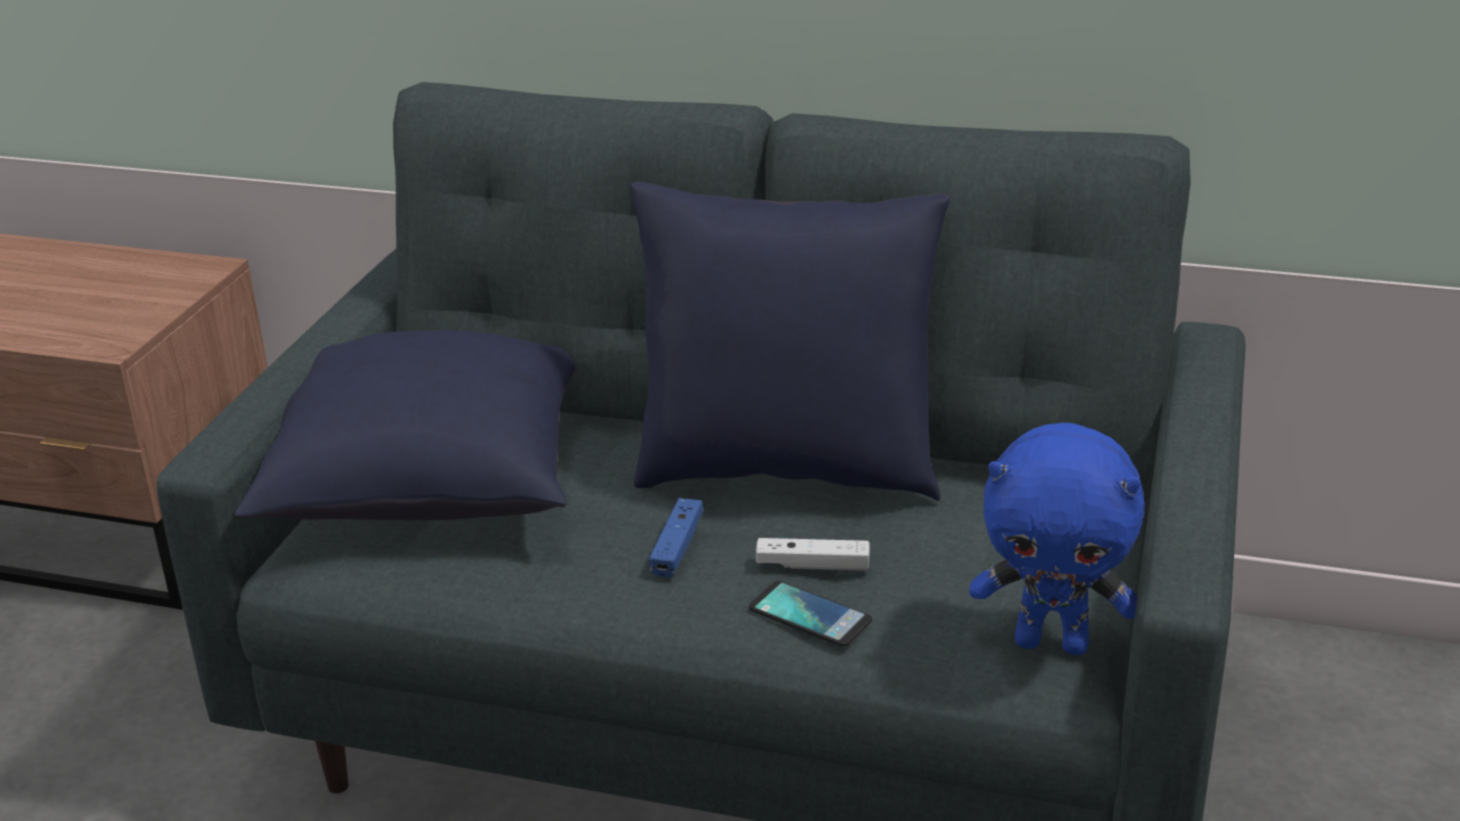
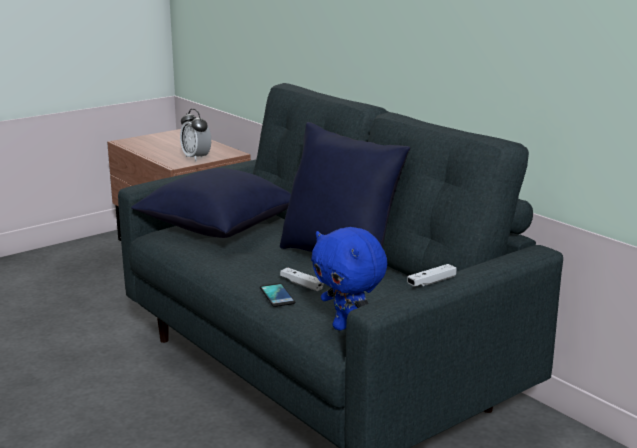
camera: 35 degrees right, 10 degrees down
(134, 308) = (196, 158): none -> alarm clock
(677, 547) = (266, 266): blue game controller -> none
(1179, 482) = (431, 282): none -> white game controller

